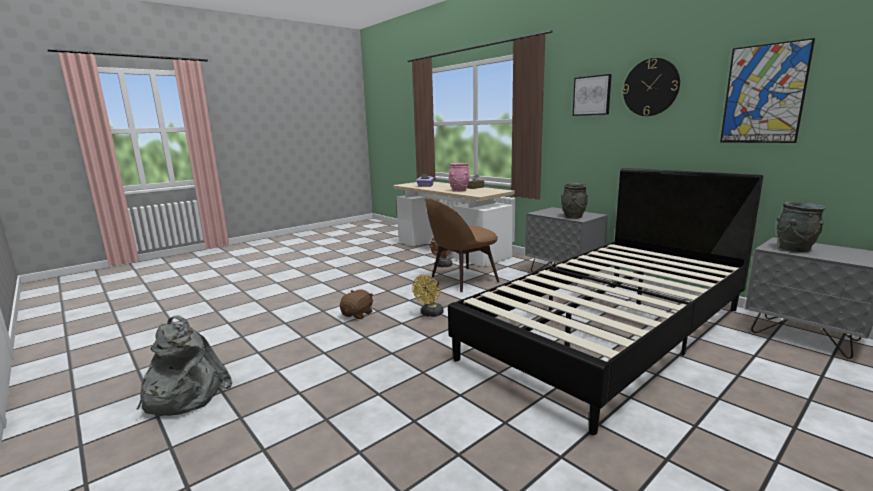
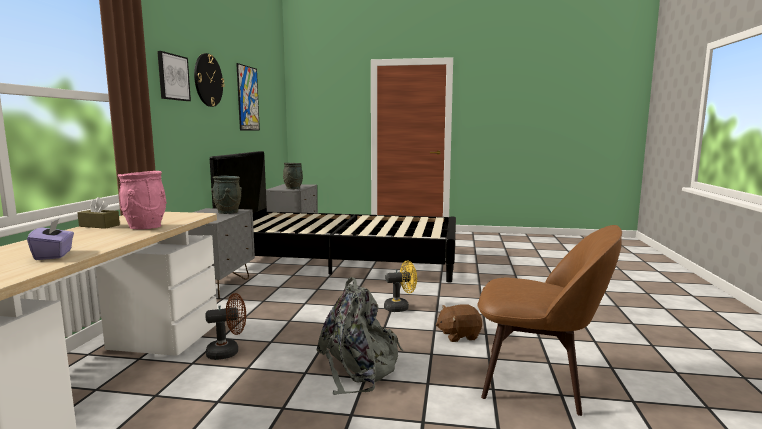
camera: 130 degrees left, 5 degrees down
(183, 395) = (669, 332): grey backpack -> grey backpack (358, 368)
(462, 280) = (284, 322): brown chair -> brown chair (537, 380)

